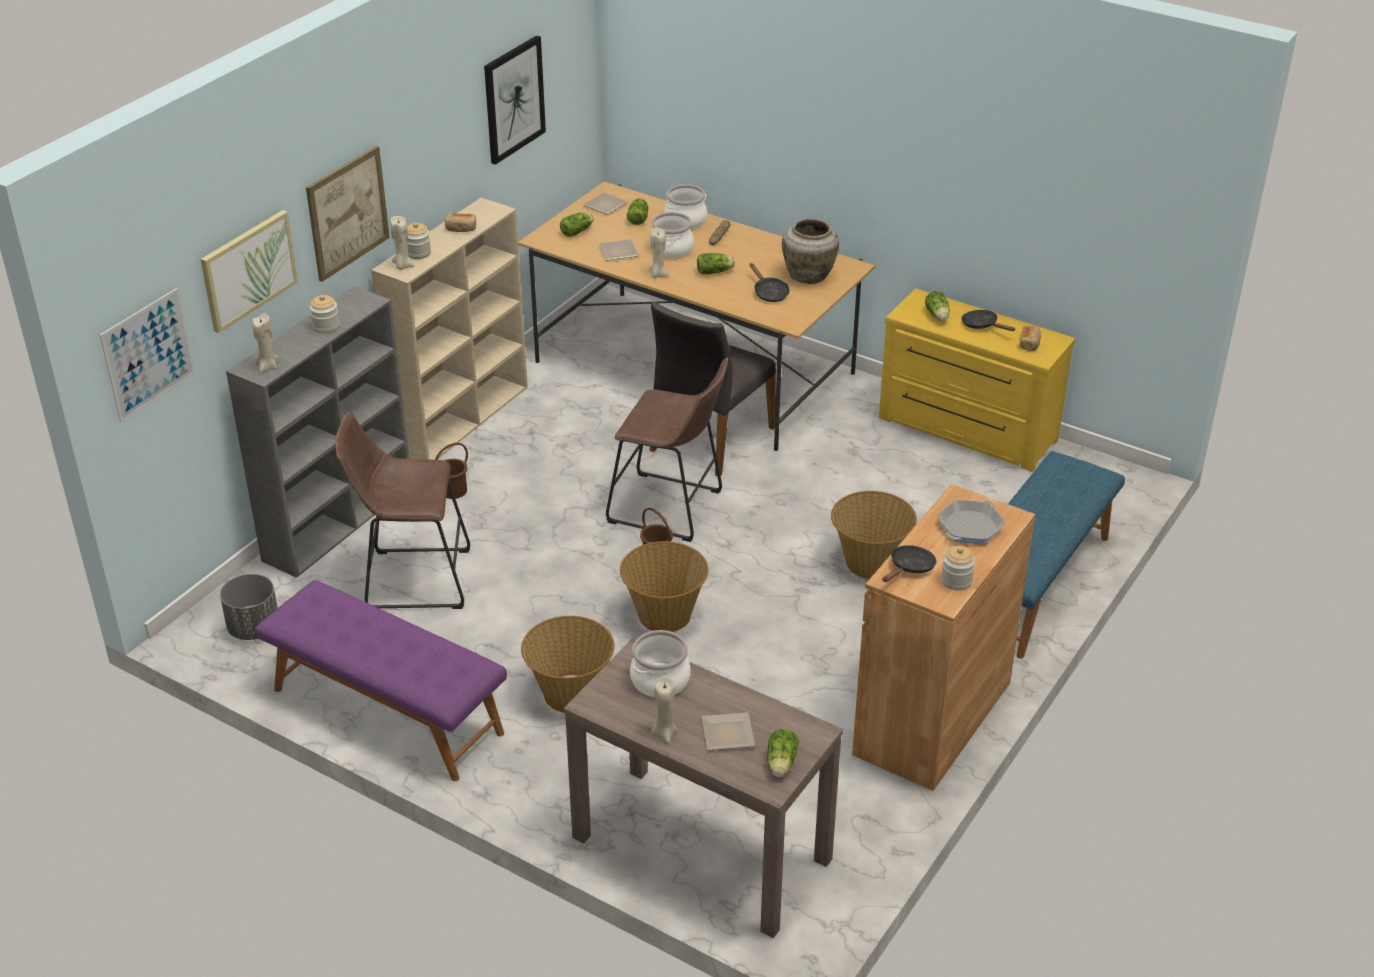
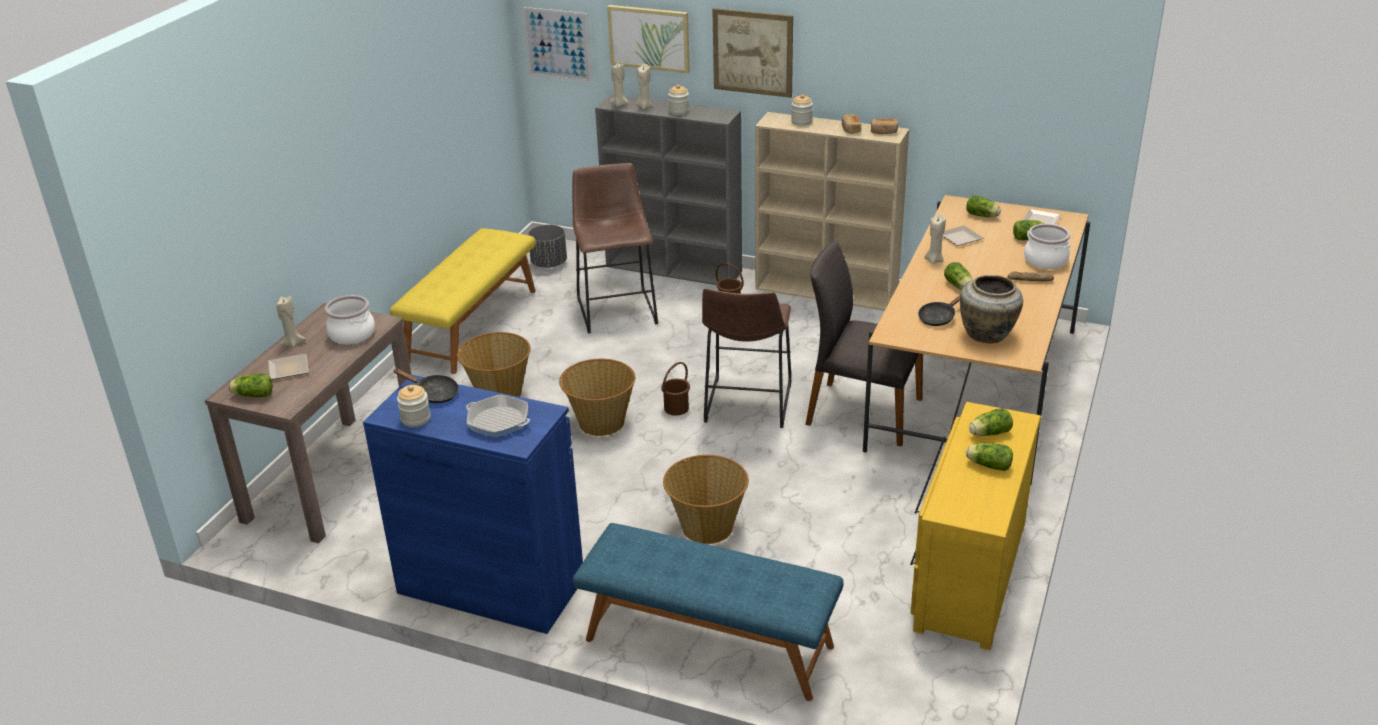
camera: 80 degrees right, 5 degrees down
(386, 712) = (471, 325): purple bench -> yellow bench
(402, 266) = (778, 120): beige candle -> beige candle (644, 107)
(513, 99) = (974, 66): picture -> none
(671, 249) = (985, 260): cooking pot -> none
(932, 718) = (491, 586): brown cabinet -> blue cabinet
(982, 325) = (987, 465): black frying pan -> lettuce
(1029, 344) = (969, 501): bread -> bread (884, 132)

